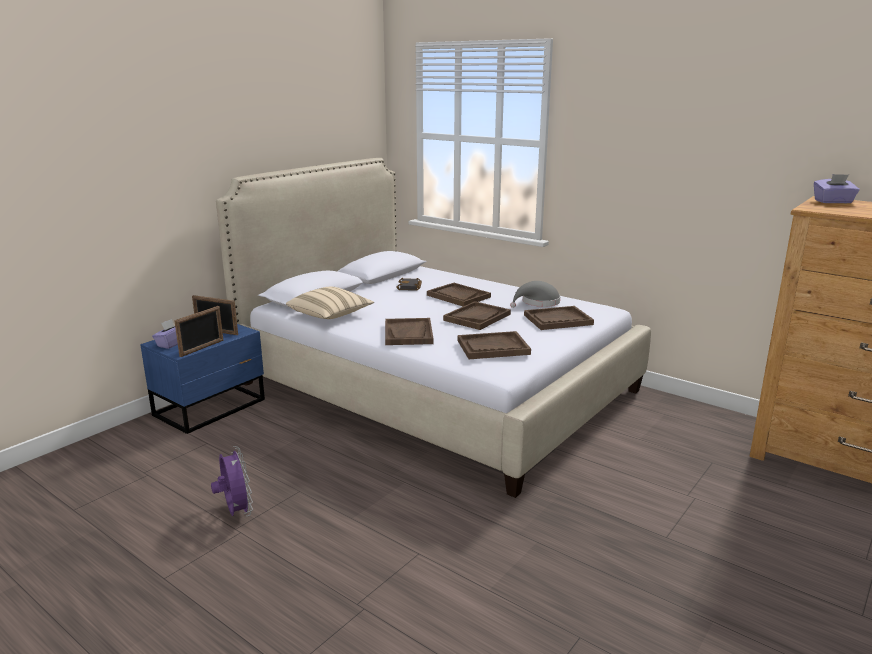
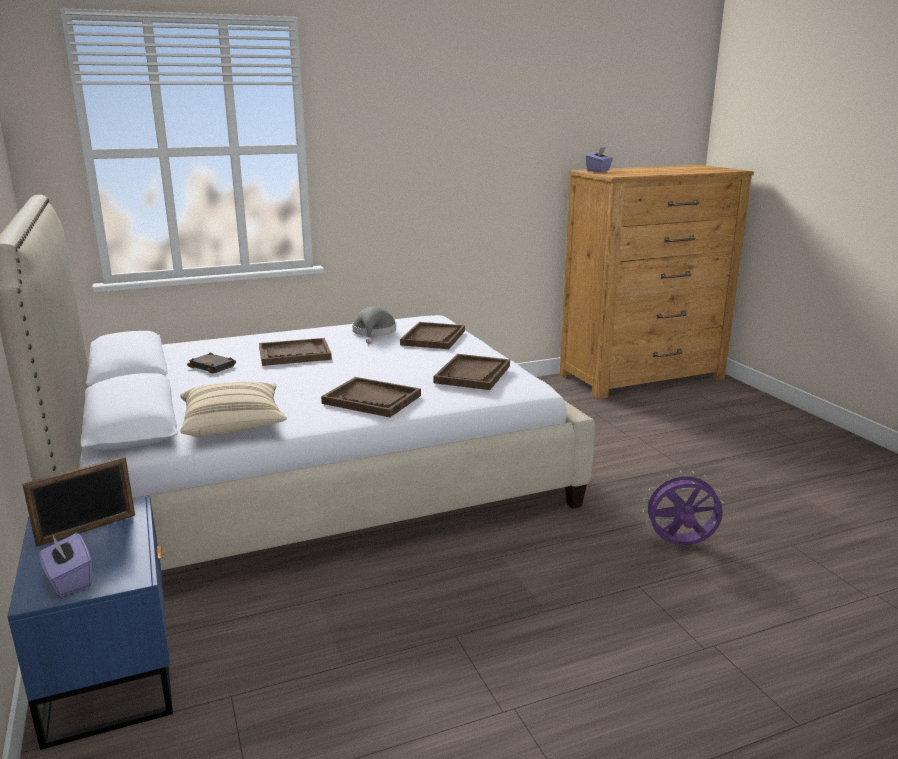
camera: 60 degrees left, 0 degrees up
(202, 348) = (143, 553): picture frame -> none
(236, 512) = (463, 703): purple fan -> purple fan (680, 545)
(477, 317) = (377, 361): brown tray -> none

